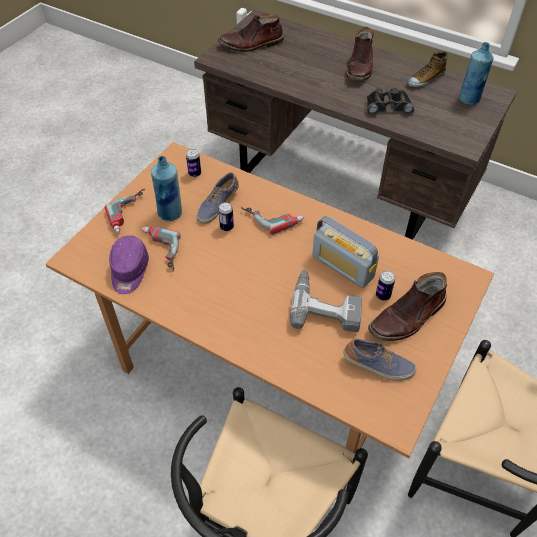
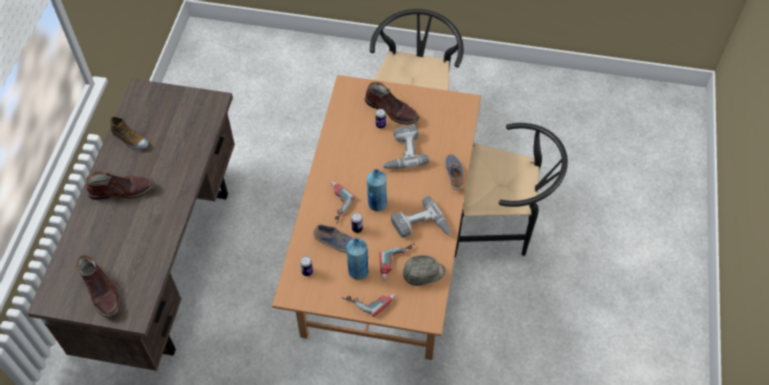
camera: 110 degrees left, 5 degrees up
(129, 271) = (424, 274): purple cap -> grey cap
(195, 289) = (421, 227): none -> power drill
(343, 266) = (365, 151): radio -> none
(378, 366) = (434, 117): shoe -> shoe (454, 175)
(387, 105) = (177, 158): black binoculars -> none
(469, 99) = (153, 106): blue bottle -> blue bottle (377, 203)

